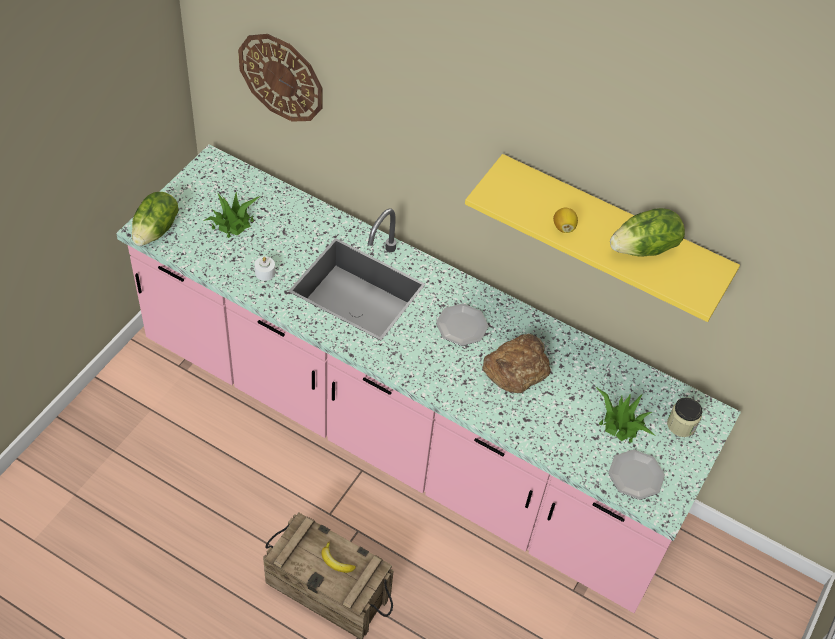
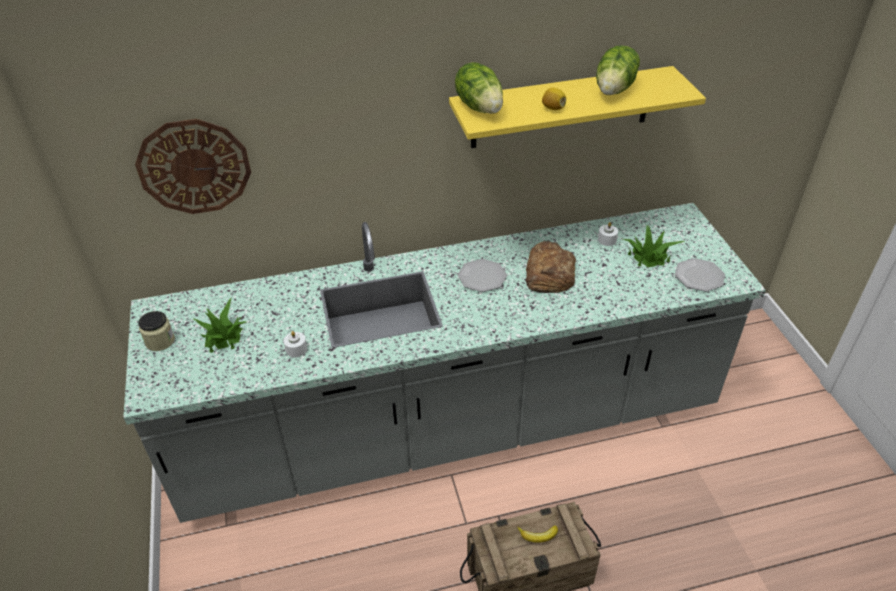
camera: 40 degrees left, 10 degrees down
(156, 230) = (161, 388): lettuce -> lettuce (480, 107)
(405, 434) = (450, 427): pink counter -> grey counter
(607, 379) = (607, 240): none -> white candle
(681, 425) = (678, 232): jar -> jar (160, 341)

